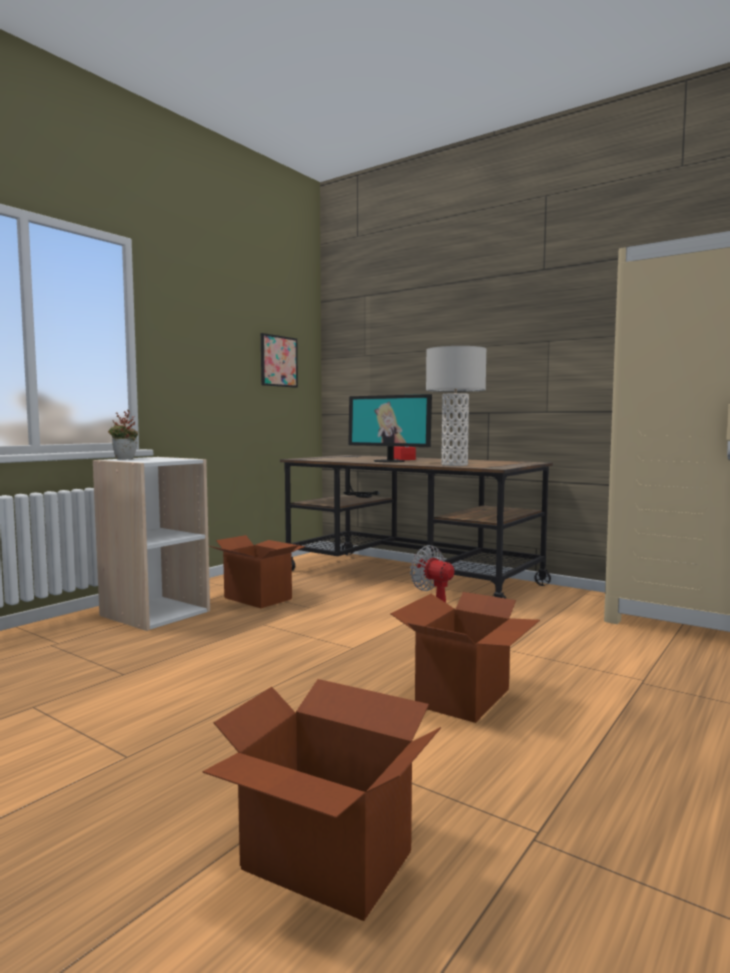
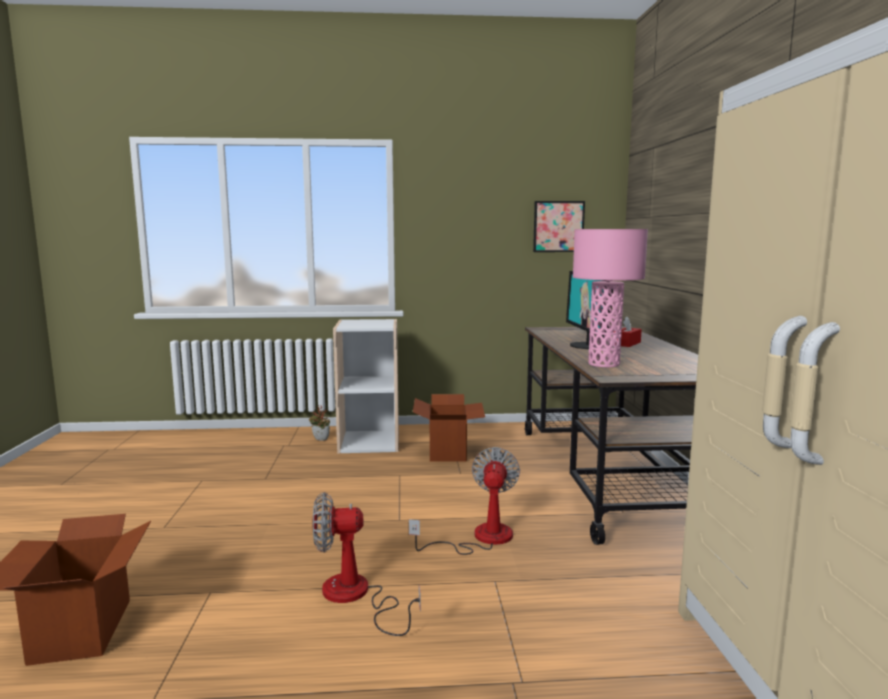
camera: 50 degrees right, 5 degrees up
(124, 459) = (354, 321): potted plant -> potted plant (319, 440)
(454, 465) = (603, 364): white table lamp -> pink table lamp
(464, 697) = (356, 597): cardboard box -> fan

